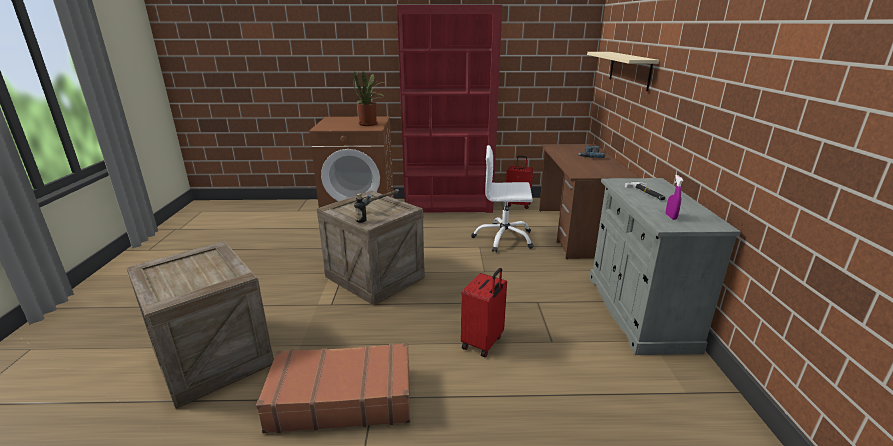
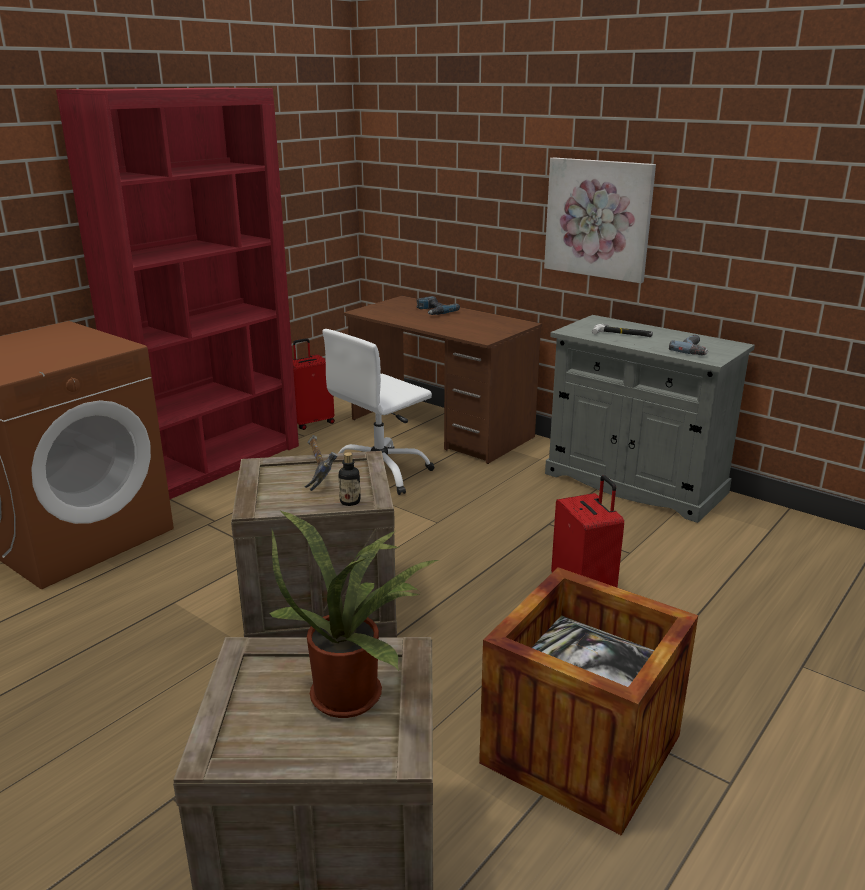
camera: 50 degrees left, 0 degrees up
(341, 398) = (581, 749): brown suitcase -> crate
(370, 124) = (87, 343): potted plant -> potted plant (353, 693)
(629, 70) = (462, 180): beige shelf -> none
(670, 217) = (694, 350): purple spray bottle -> power drill
(679, 103) = (598, 219): none -> picture

